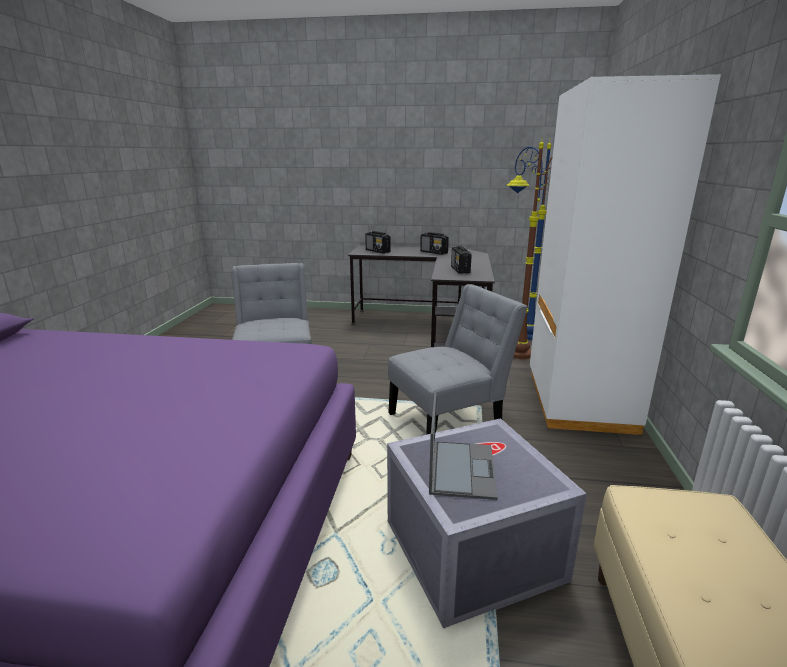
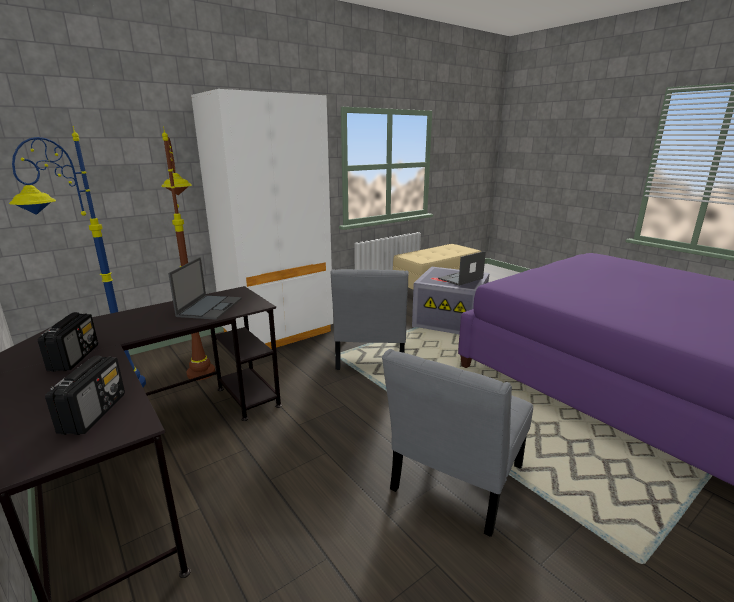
camera: 135 degrees left, 0 degrees up
(450, 420) = (370, 357): grey chair -> grey chair turned 105 degrees counterclockwise
(460, 270) = (210, 307): radio -> laptop

